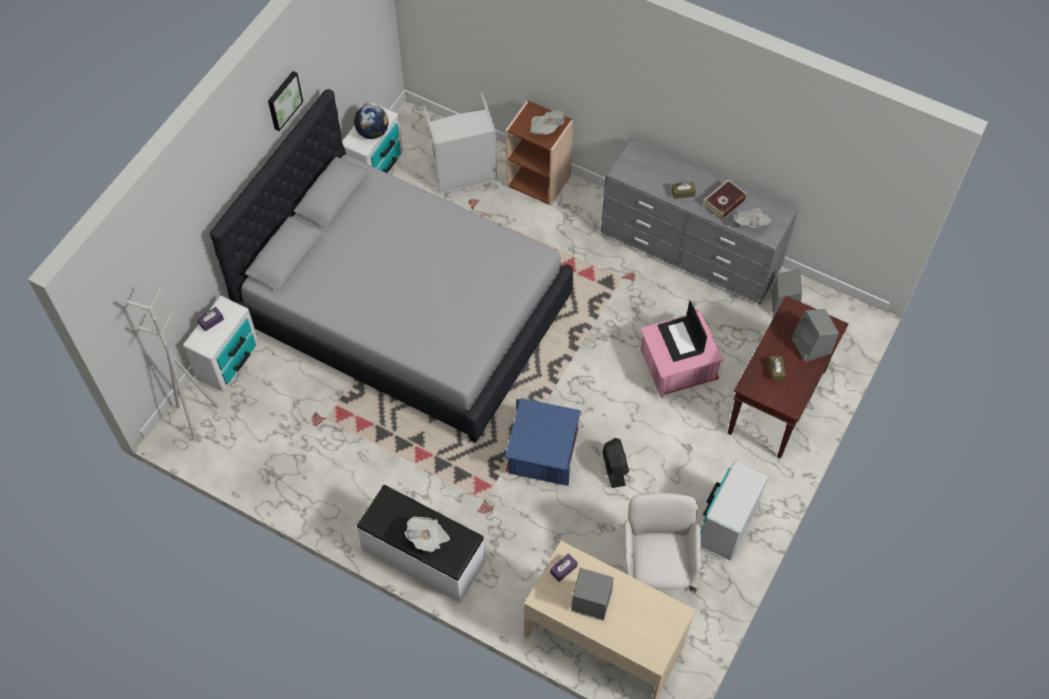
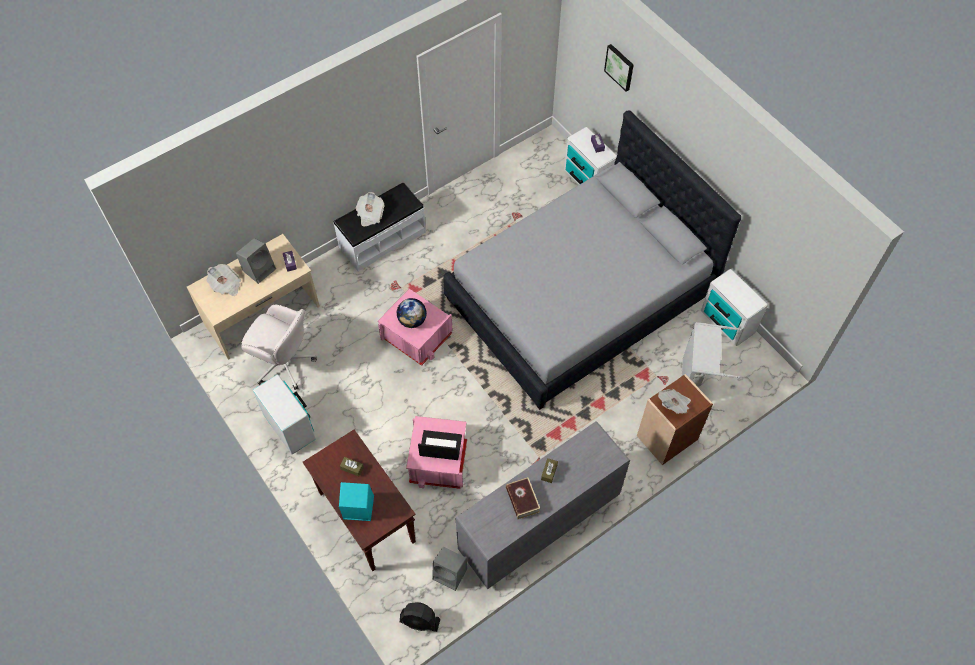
camera: 115 degrees right, 0 degrees up
(196, 416) = (554, 153): grey clothes rack -> none
(283, 100) = (720, 163): picture -> picture (620, 67)
(373, 132) = (733, 294): globe -> globe (412, 320)
(541, 452) = (416, 336): blue storage box -> pink storage box
(614, 467) = (378, 376): black fan -> black fan (420, 621)
(751, 223) = (490, 512): newspaper -> newspaper (226, 285)
(812, 346) = (357, 507): grey speaker -> turquoise speaker

